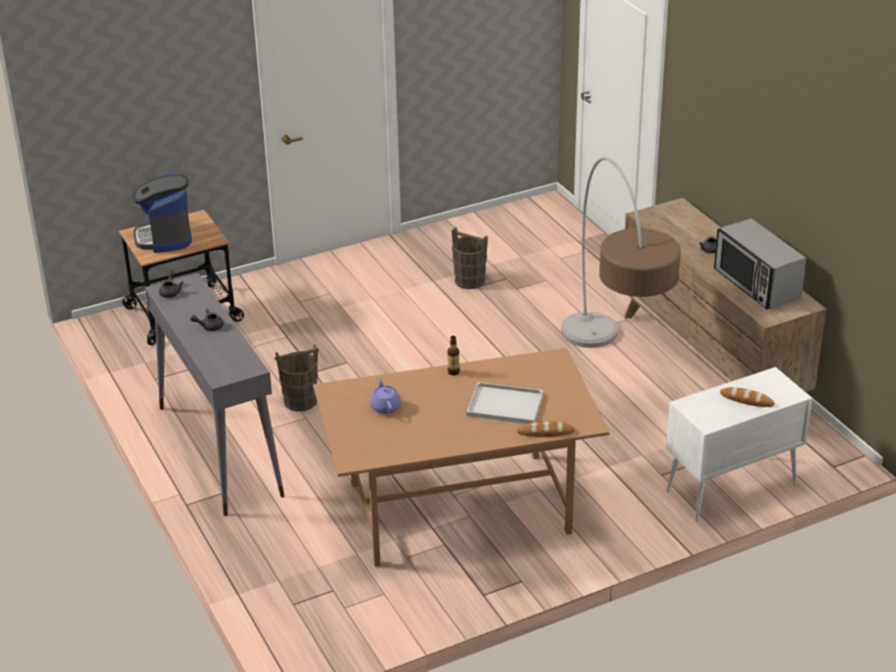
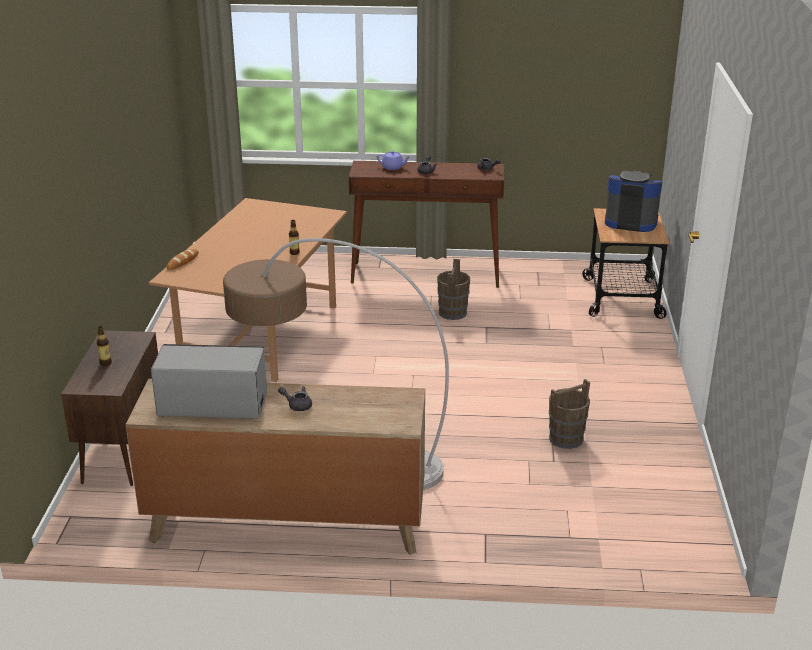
camera: 120 degrees right, 5 degrees down
(219, 450) = (426, 275): grey console table -> brown console table
(385, 407) = (288, 224): purple teapot -> purple teapot (393, 167)
(503, 405) = (232, 257): white tray -> none
(730, 488) = (124, 449): white cabinet -> brown cabinet
(746, 400) = (105, 363): bread -> bottle

